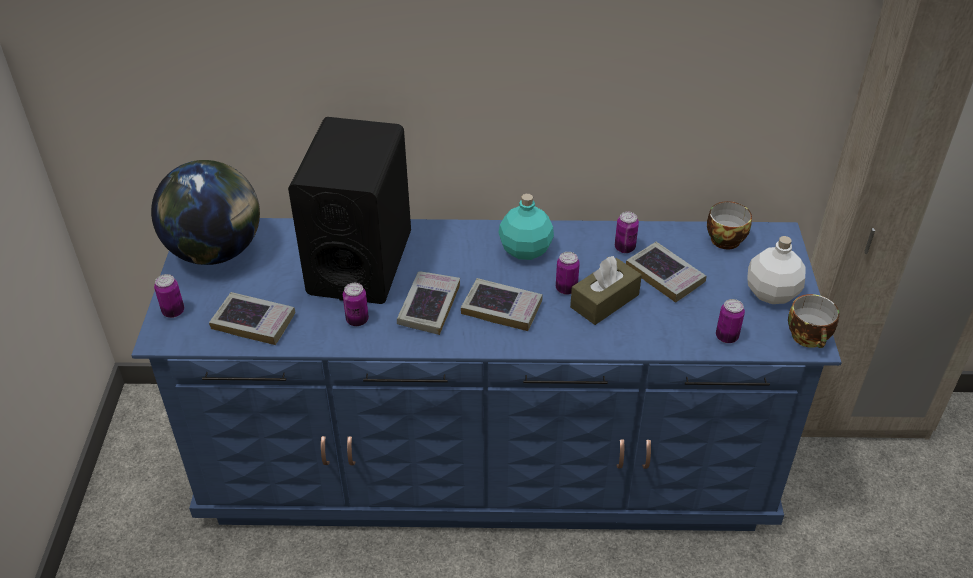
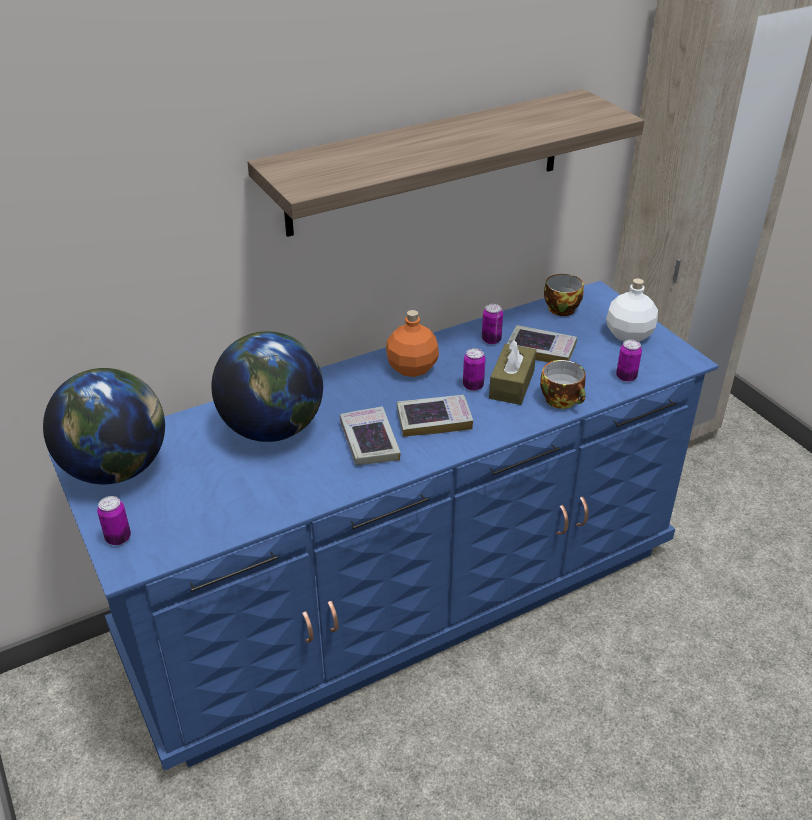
camera: 30 degrees left, 5 degrees down
(254, 322) = (213, 516): book -> none
(357, 320) = (313, 476): can -> none
(360, 262) = (272, 428): black speaker -> globe
(526, 249) = (412, 368): turquoise bottle -> orange bottle
(583, 50) = (427, 162): none -> shelf
(810, 338) = (683, 356): cup -> cup (563, 400)

